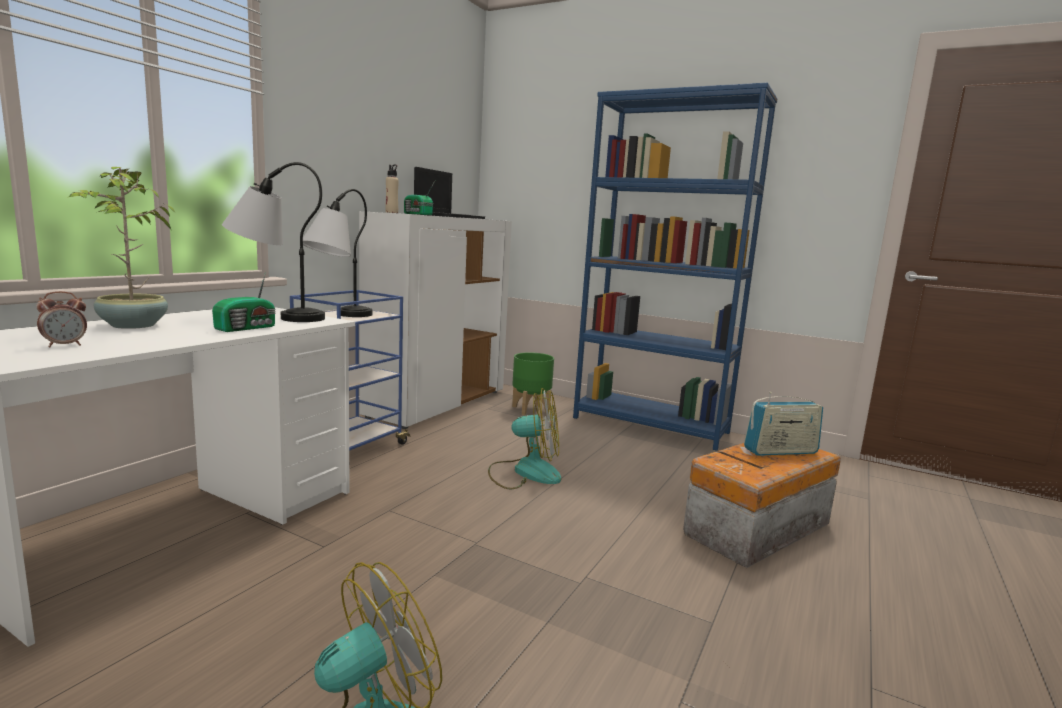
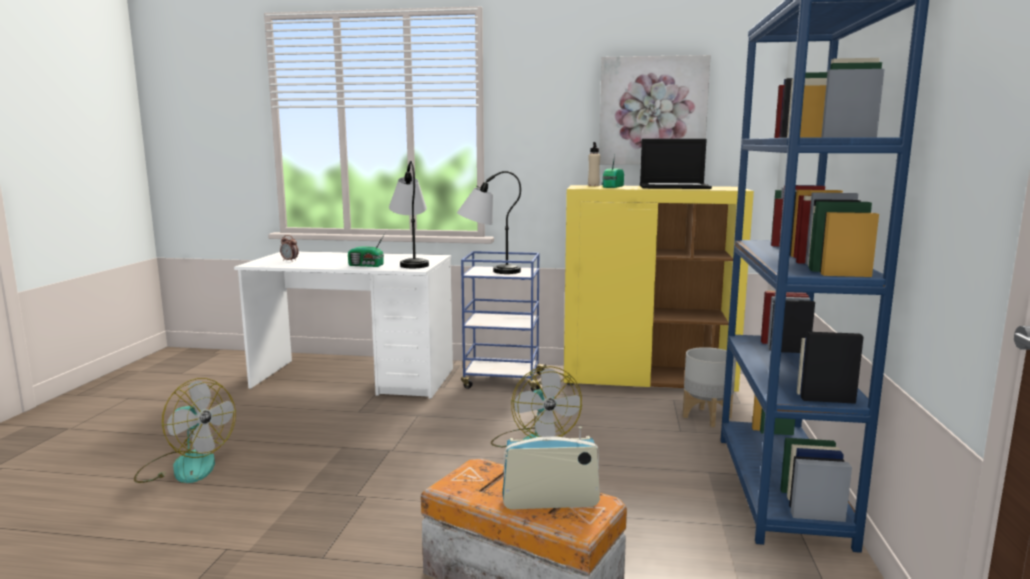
camera: 70 degrees right, 0 degrees up
(132, 326) = (345, 257): potted plant -> none
(413, 140) = (652, 111): none -> picture
(437, 403) = (648, 380): white cabinet -> yellow cabinet
(531, 409) = (707, 417): green planter -> grey planter
(780, 451) = (550, 502): radio -> radio turned 120 degrees clockwise

